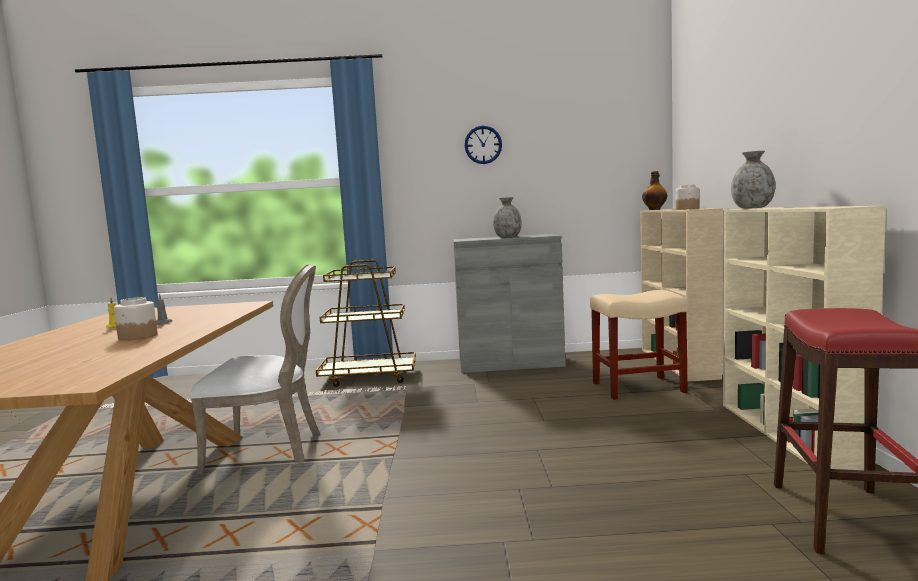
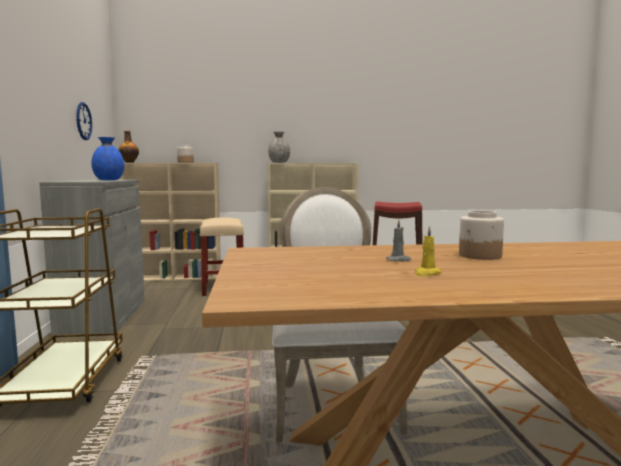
camera: 95 degrees left, 0 degrees up
(483, 145) = (44, 69): wall clock -> wall clock (83, 121)
(508, 237) = (109, 180): grey vase -> blue vase

